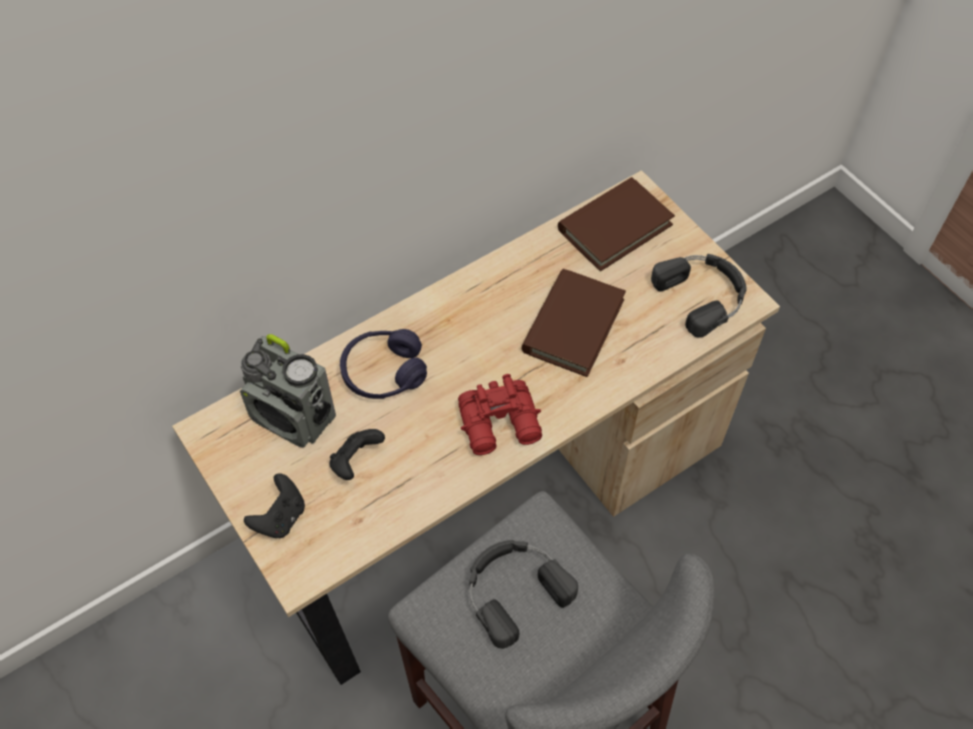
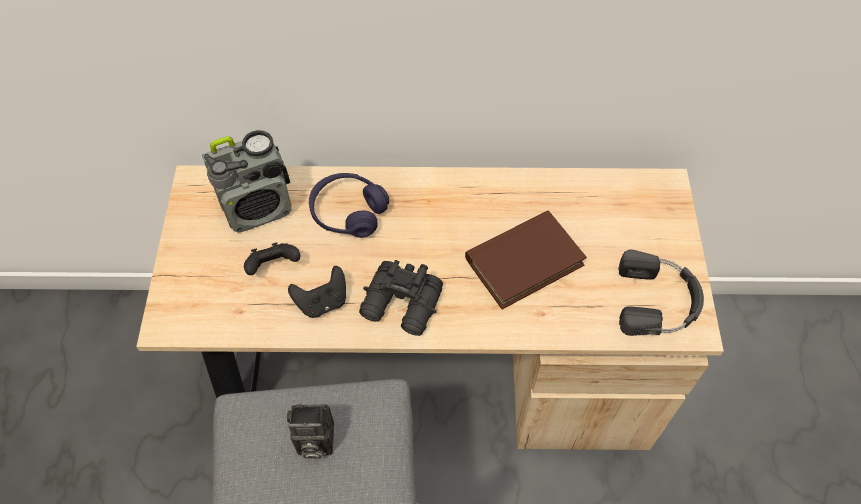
camera: 35 degrees right, 0 degrees up
(280, 517) = (190, 274): black game controller -> black game controller (322, 302)
(294, 418) = (258, 208): radio -> radio turned 90 degrees counterclockwise
(501, 425) = (402, 306): red binoculars -> black binoculars
(513, 590) = (313, 442): black headphones -> camera
(615, 227) = (624, 202): brown book -> none

